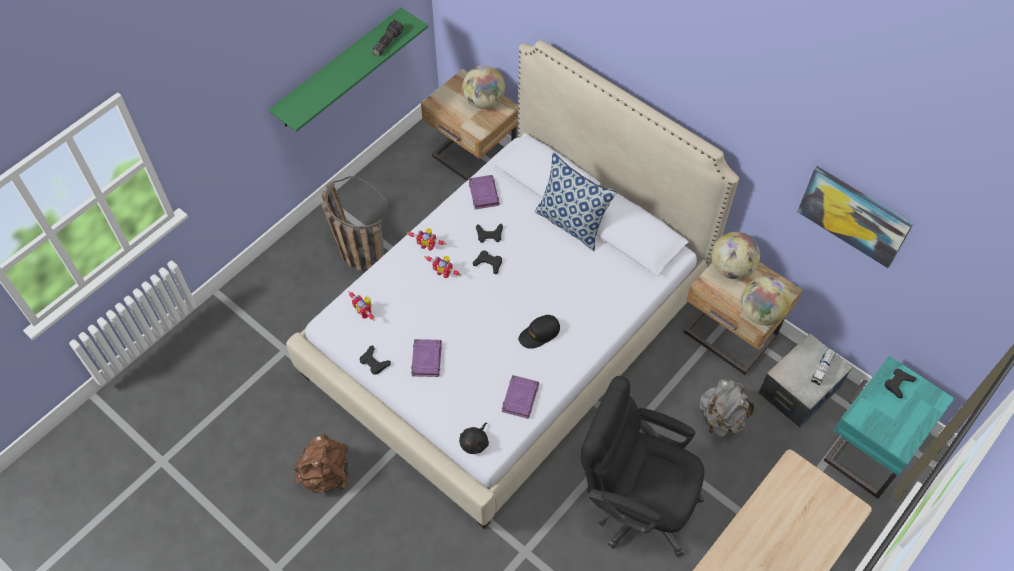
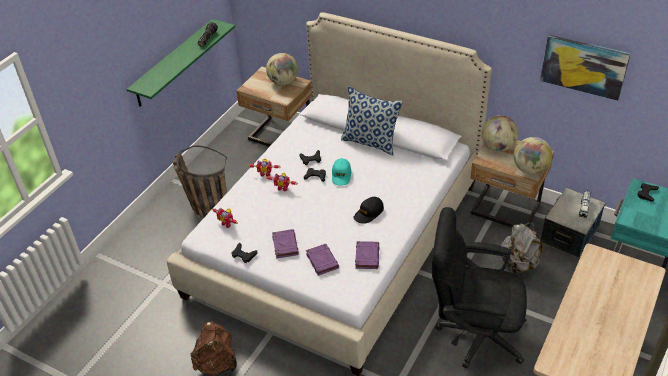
camera: 10 degrees left, 15 degrees down
(475, 442) = (340, 293): black plush toy -> none
(483, 193) = (298, 135): purple book -> purple book (322, 261)
(521, 268) = (341, 175): none -> turquoise cap

